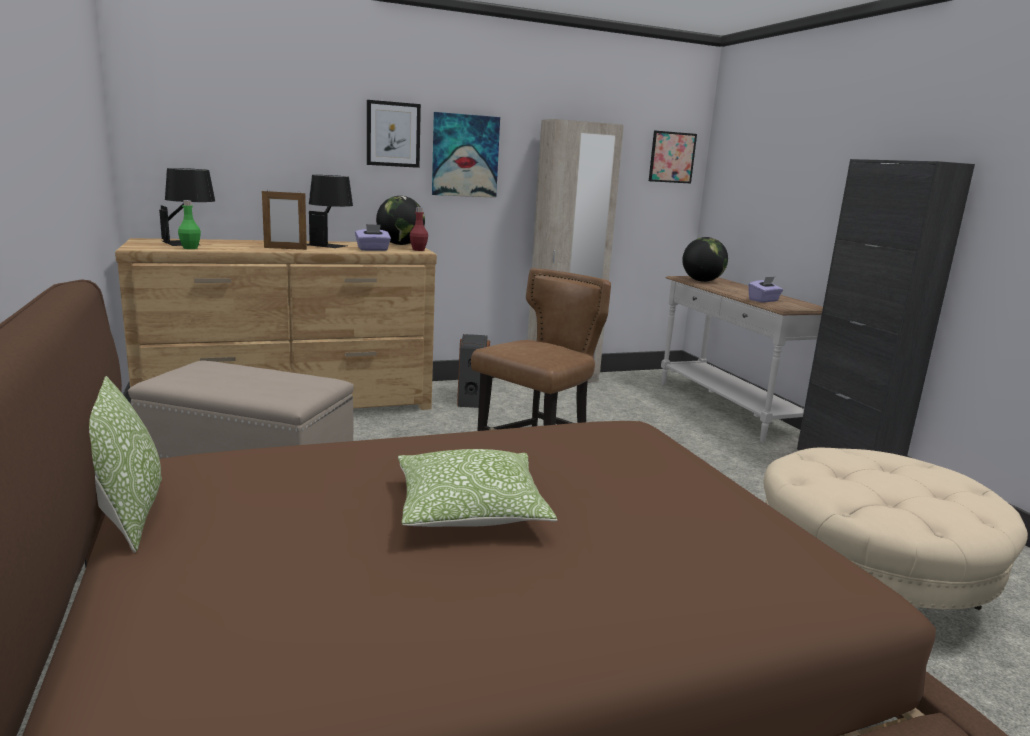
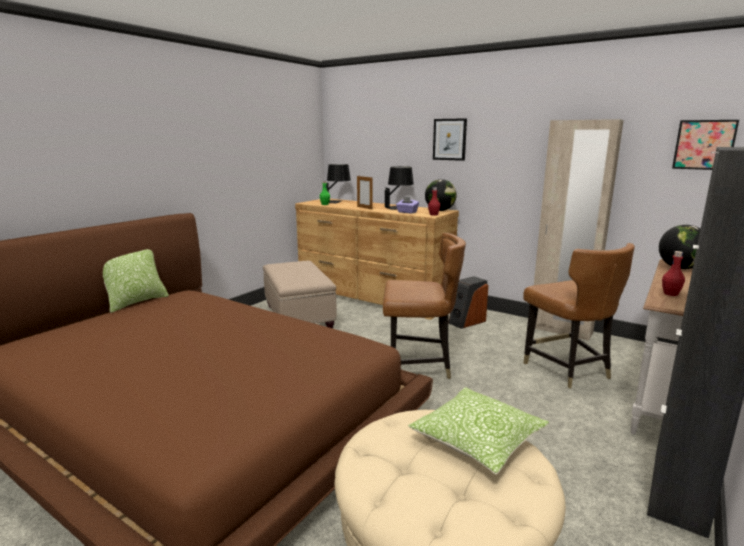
camera: 55 degrees right, 0 degrees up
(465, 155) = (496, 151): picture -> none
(470, 510) = (187, 341): pillow -> pillow (477, 440)
(639, 412) = (567, 369): none -> brown chair
(763, 300) = (670, 294): purple tissue box -> red bottle

